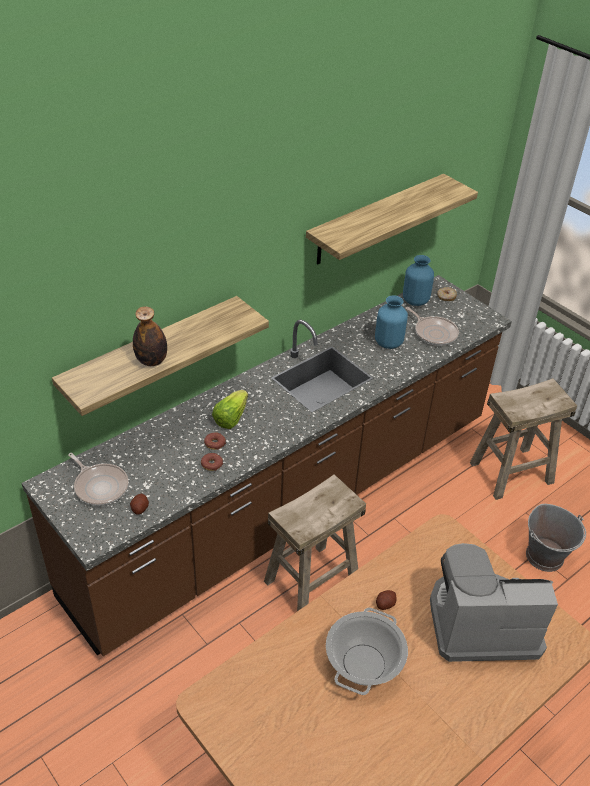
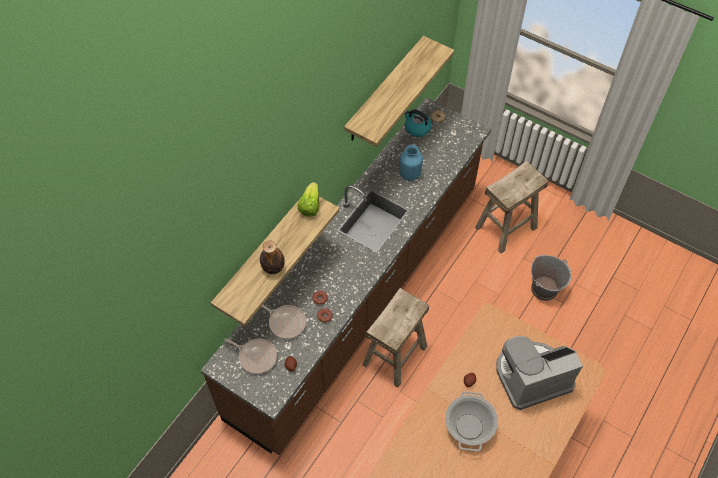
camera: 15 degrees left, 15 degrees up
(231, 418) = (322, 274): lettuce -> lettuce (310, 206)
(415, 301) = (417, 128): blue vase -> kettle
(434, 333) = (439, 155): frying pan -> frying pan (285, 322)

